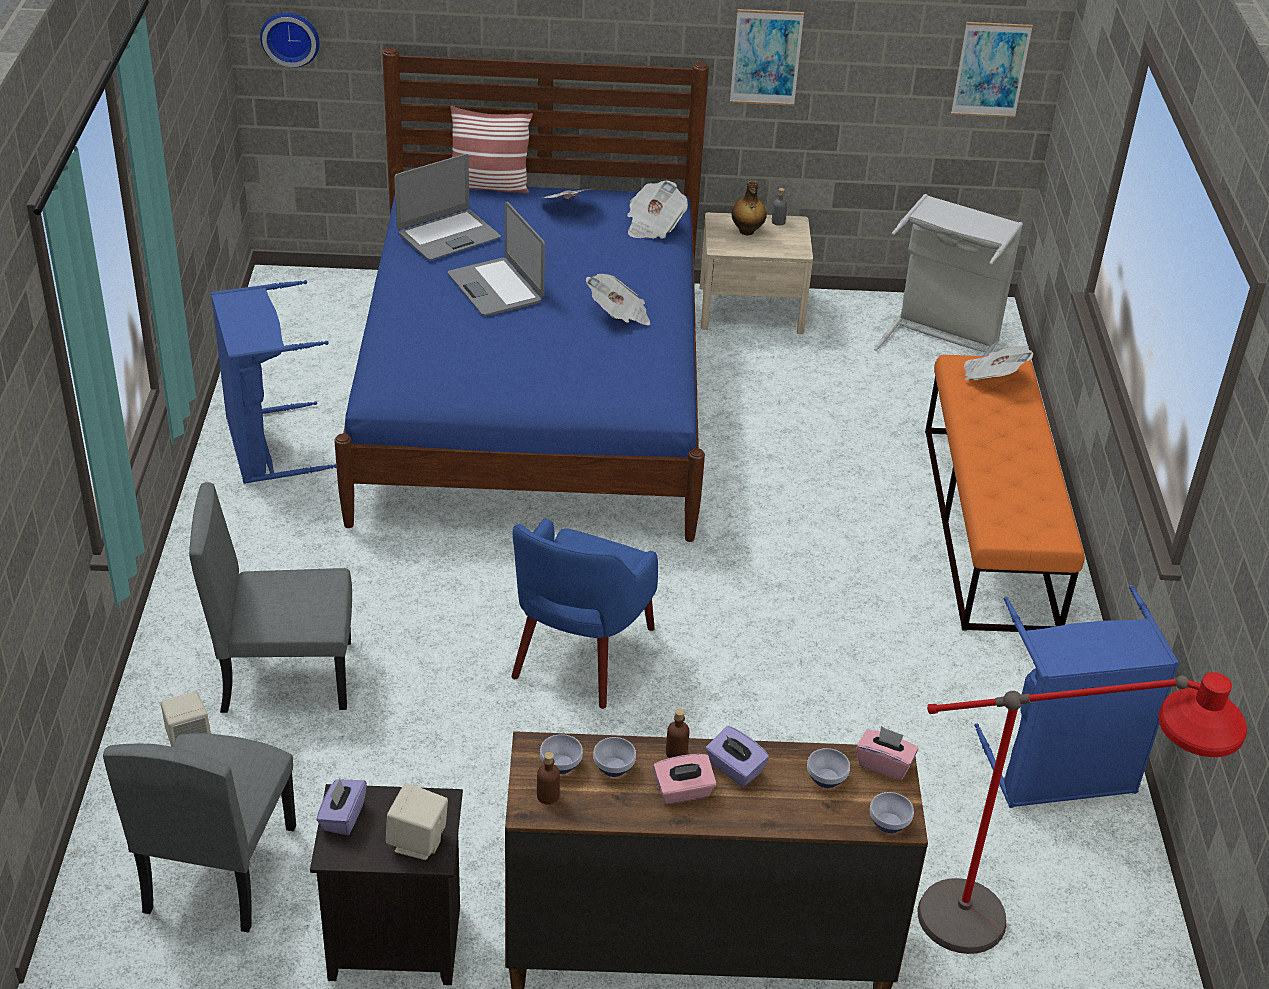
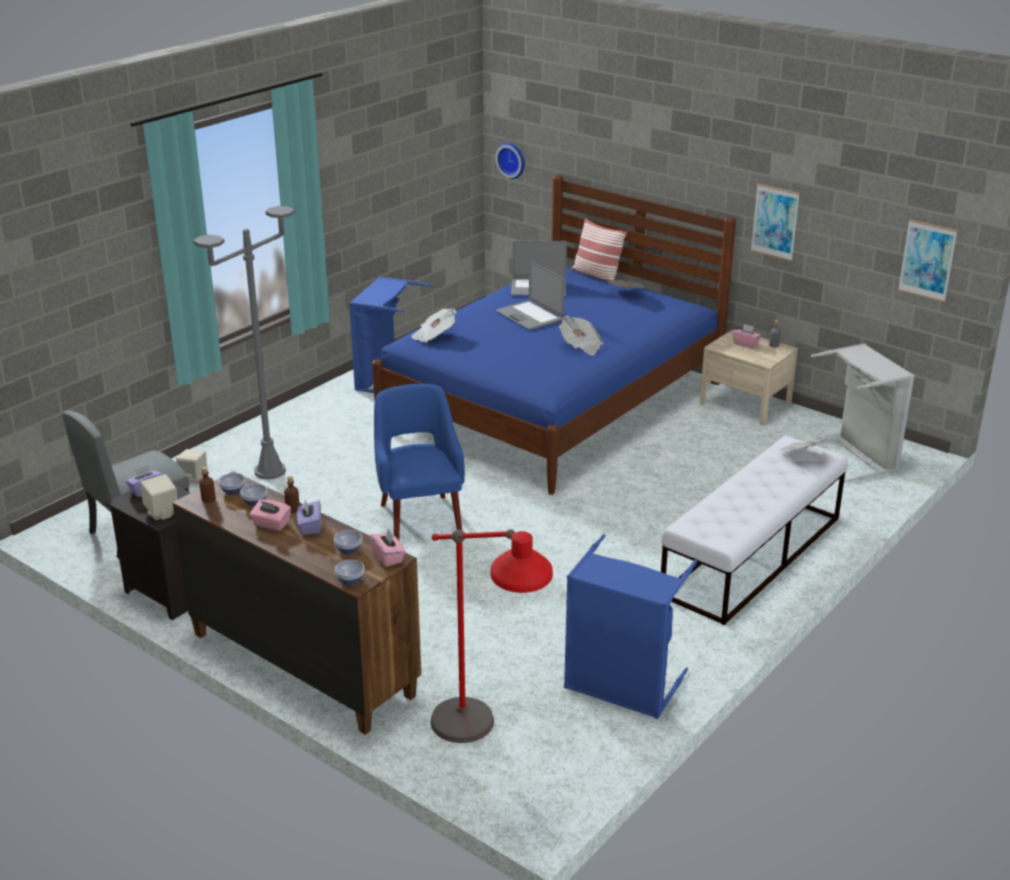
camera: 40 degrees right, 10 degrees down
(287, 675) = (269, 471): grey chair -> grey floor lamp
(496, 288) = (530, 316): laptop -> laptop turned 45 degrees counterclockwise
(580, 655) = (420, 519): blue armchair -> blue armchair turned 105 degrees clockwise
(653, 226) = (664, 315): newspaper -> newspaper (434, 336)
(747, 231) = (746, 344): bottle -> pink tissue box
(989, 527) = (752, 556): orange bench -> white bench

